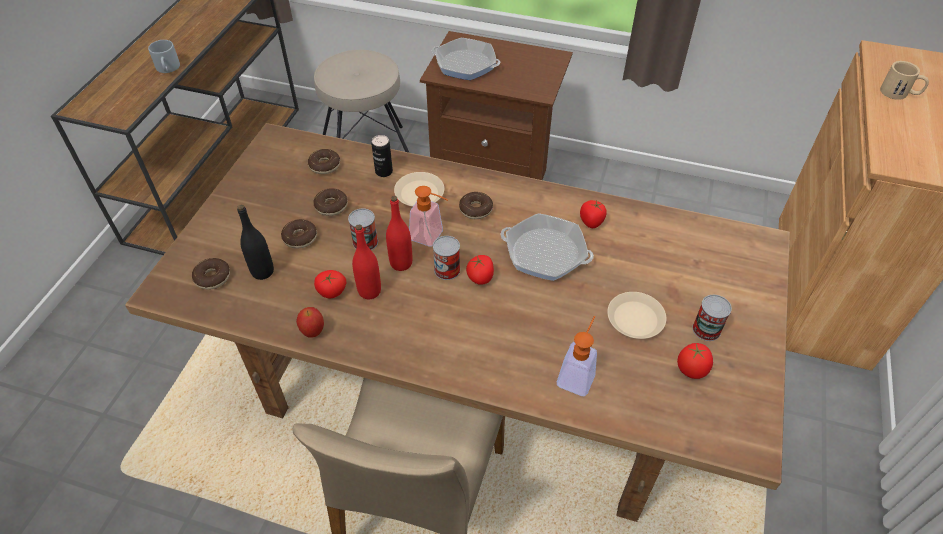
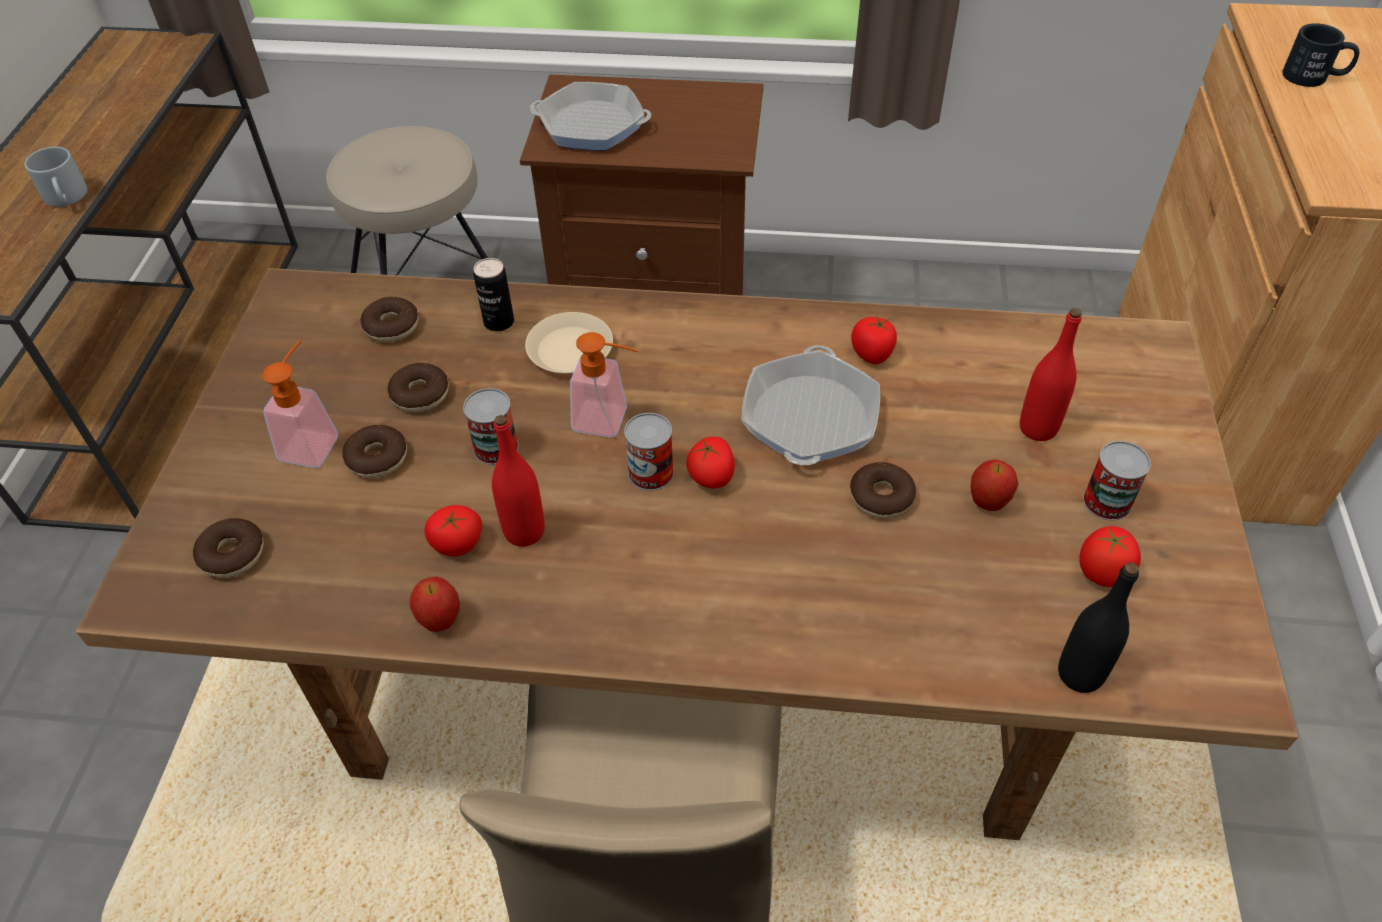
camera: 10 degrees left, 0 degrees up
(262, 271) = (323, 529): black bottle -> black bottle (1080, 674)
(401, 263) = (568, 474): red bottle -> red bottle (1038, 428)
(475, 209) = (673, 362): donut -> donut (881, 497)
(545, 252) = (810, 417): frying pan -> frying pan turned 90 degrees clockwise
(578, 375) = (919, 615): soap dispenser -> soap dispenser (314, 441)
(635, 318) = (988, 503): beige plate -> apple
(899, 93) = (1314, 77): beige mug -> black mug

